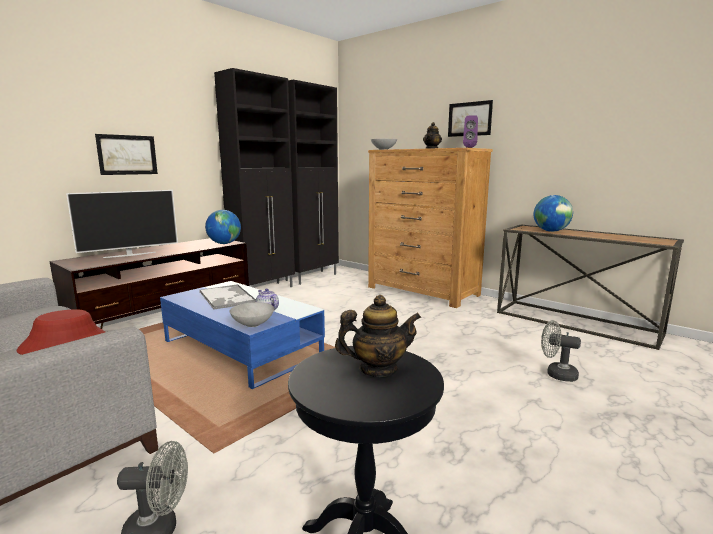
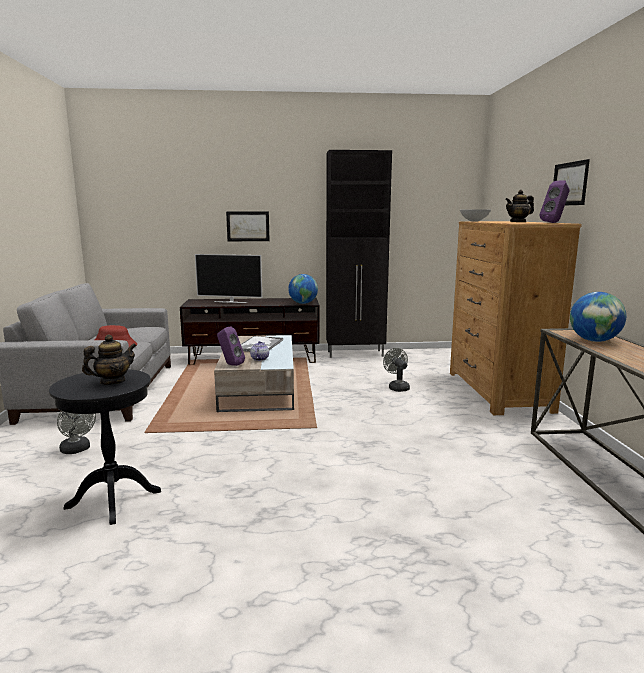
camera: 45 degrees right, 0 degrees up
(241, 349) = (258, 388): blue coffee table -> beige coffee table
(252, 324) = (230, 364): grey bowl -> purple speaker
(312, 277) = (418, 352): black cabinet -> none
(378, 369) = (112, 382): teapot -> teapot turned 75 degrees counterclockwise
(556, 374) = (442, 497): grey fan -> grey fan (397, 387)

